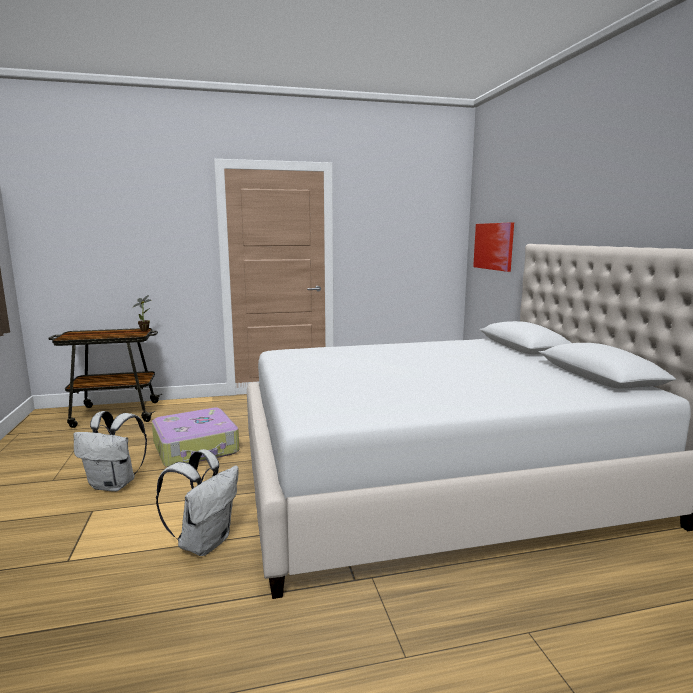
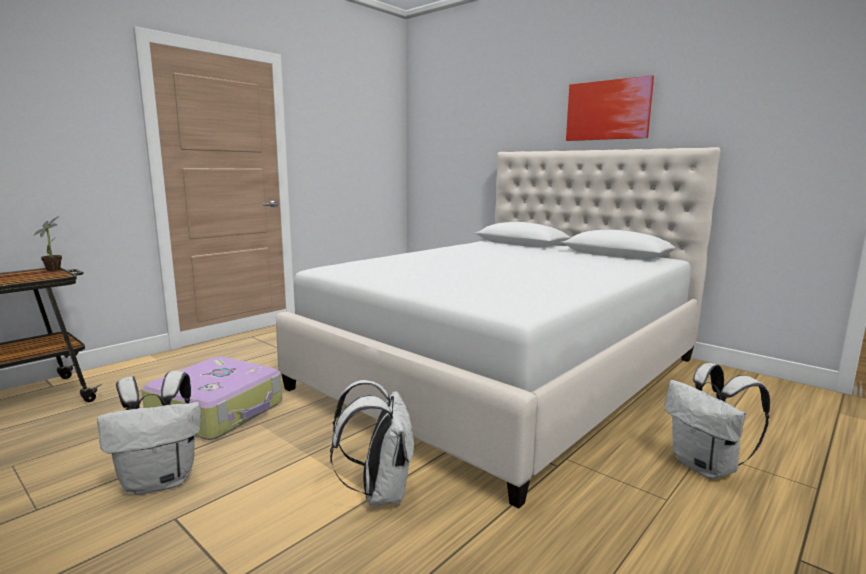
camera: 35 degrees left, 0 degrees up
(493, 246) = (446, 157): picture -> picture (608, 110)
(502, 650) = (706, 467): none -> white backpack

